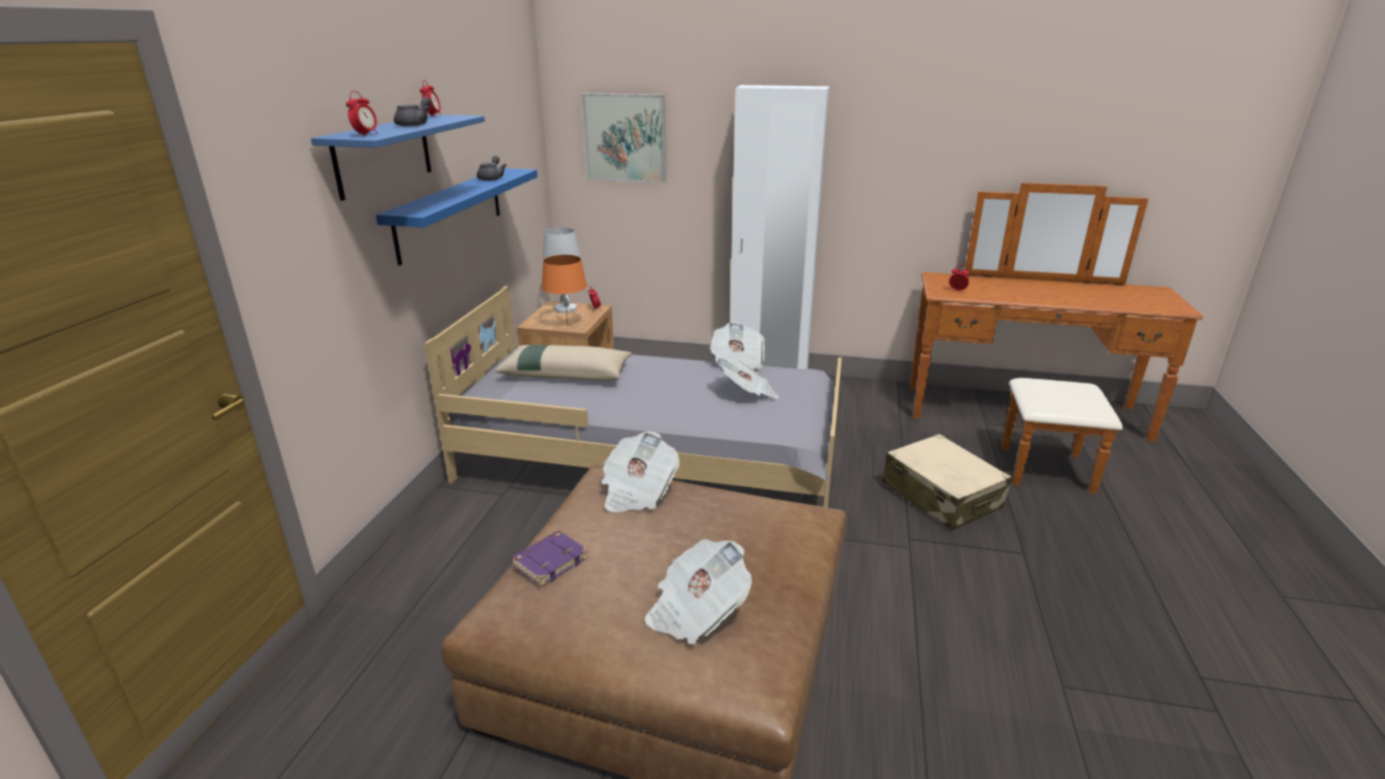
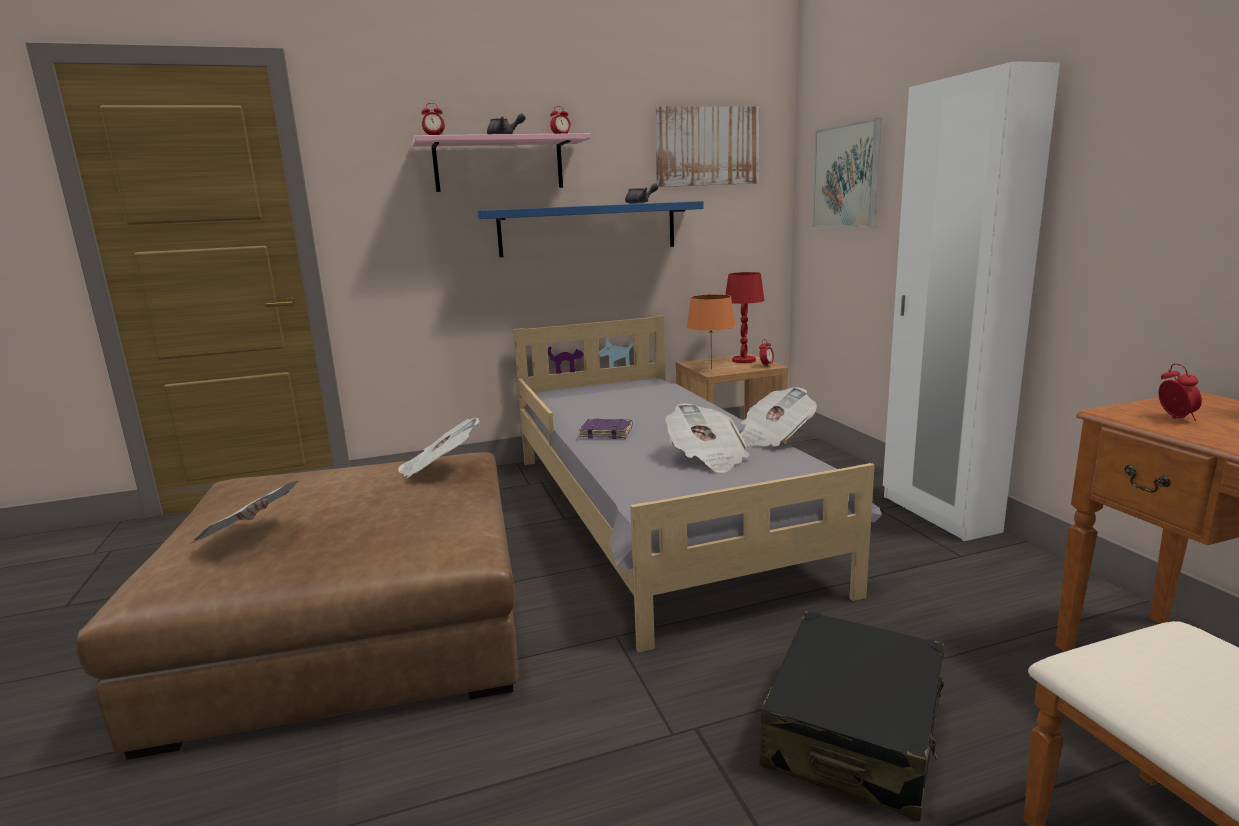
camera: 60 degrees right, 10 degrees down
(383, 155) = (499, 165): blue shelf -> pink shelf
(504, 110) = (707, 146): none -> picture
(550, 561) = (310, 473): purple book -> purple book (607, 432)
(565, 309) = (743, 360): white table lamp -> red table lamp
(566, 373) = (630, 398): beige pillow -> none
(941, 495) = (854, 733): beige suitcase -> black suitcase

